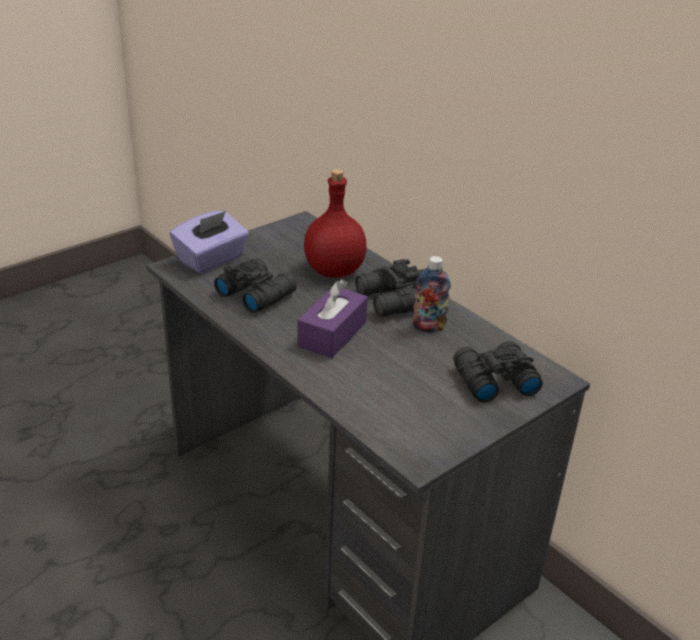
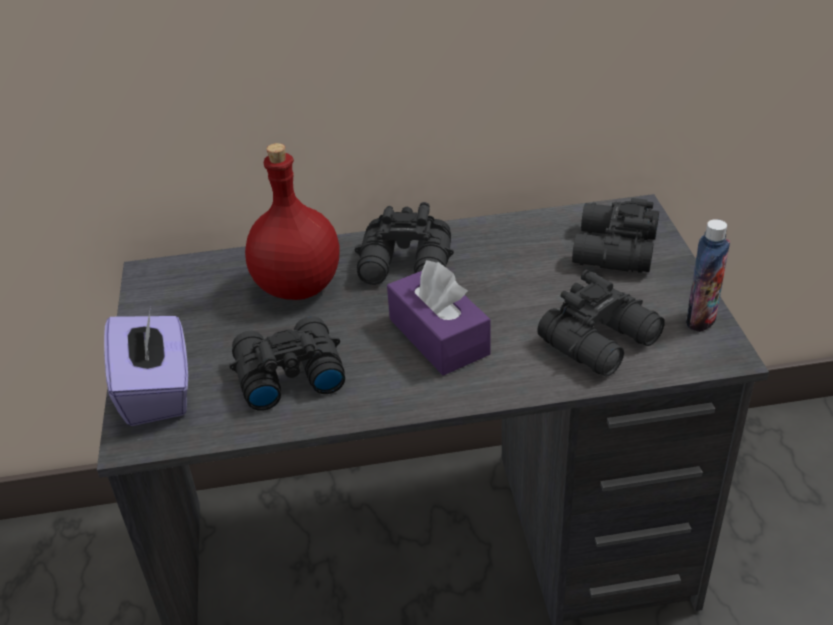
camera: 55 degrees left, 5 degrees up
(385, 401) = (603, 341): none -> black binoculars
(428, 327) = (482, 257): bottle -> bottle (701, 319)

